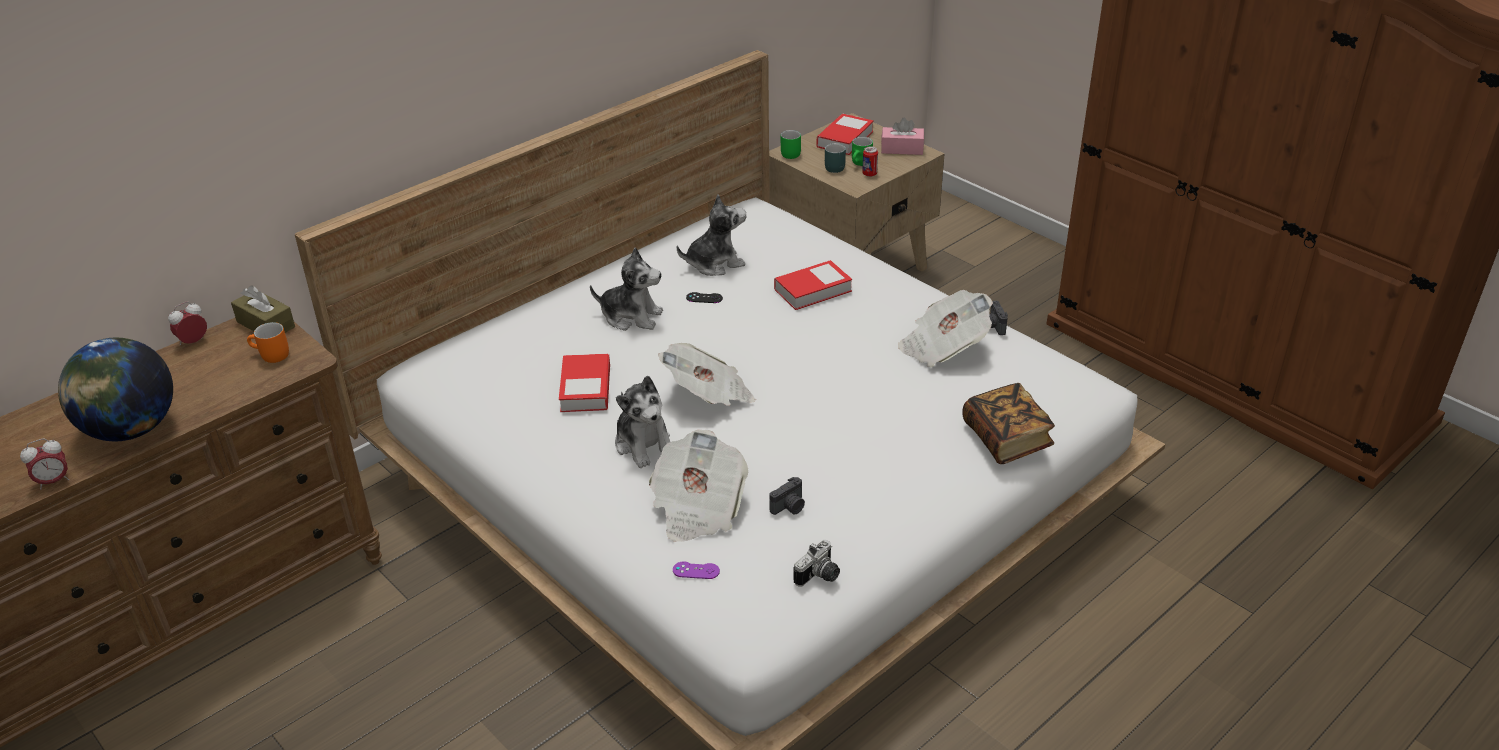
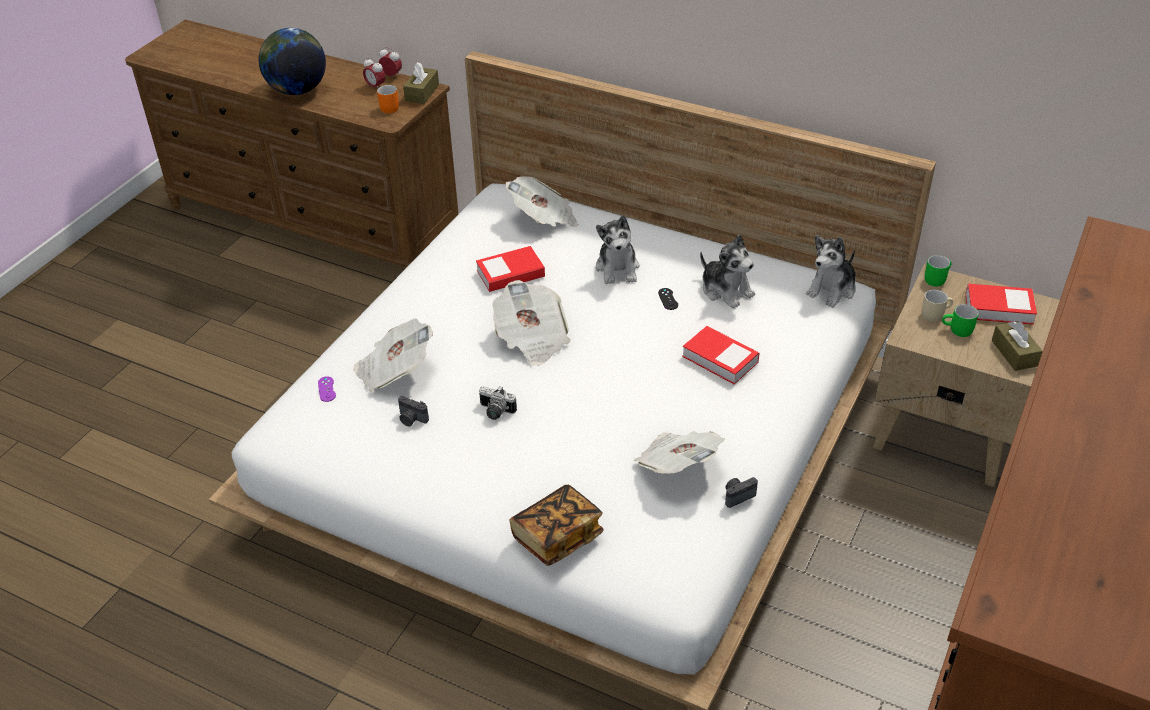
camera: 70 degrees right, 5 degrees up
(54, 481) = (244, 86): alarm clock -> alarm clock (375, 87)
(501, 346) = (544, 218): none -> newspaper
(644, 444) = (457, 323): plush toy -> plush toy (832, 290)
(820, 576) = (339, 456): camera -> camera (495, 412)
(833, 167) = (934, 314): turquoise mug -> beige mug
(869, 174) = (940, 342): can -> none
(902, 149) = (1014, 353): pink tissue box -> brown tissue box

